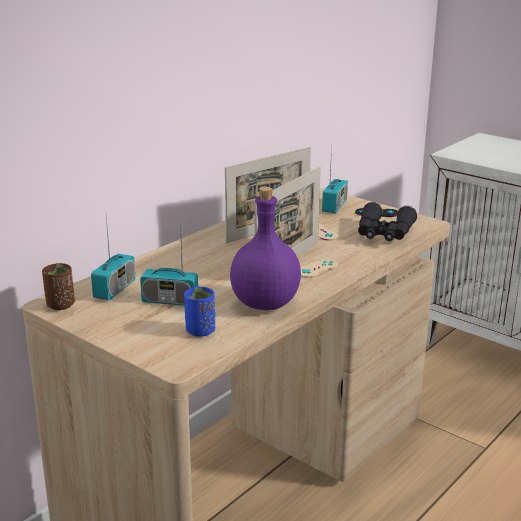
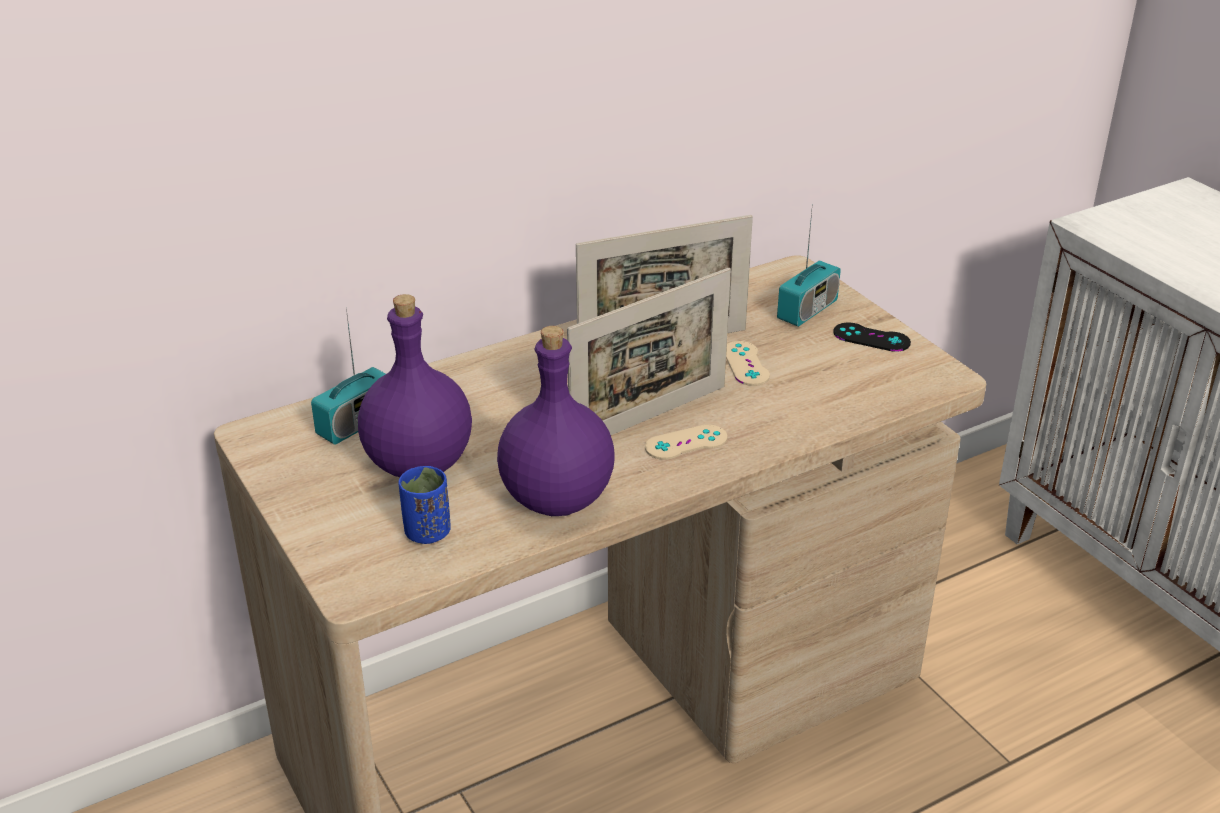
camera: 20 degrees right, 10 degrees up
(60, 305) = (265, 439): brown cup -> none
(170, 301) = (420, 463): radio -> purple bottle
(384, 234) = (850, 388): black binoculars -> none

